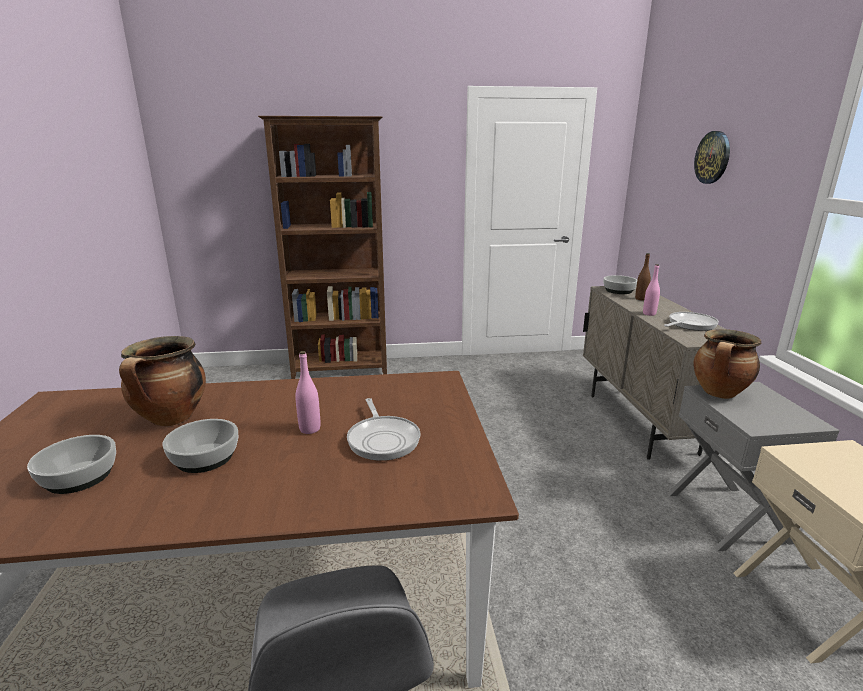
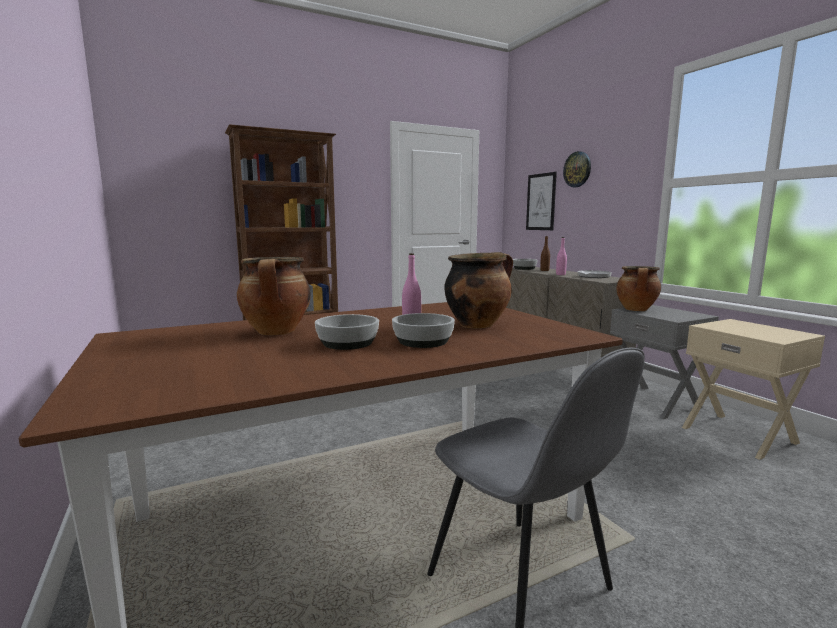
camera: 20 degrees left, 10 degrees down
(78, 477) = (243, 361): bowl -> bowl (422, 341)
(383, 439) = (477, 324): frying pan -> cooking pot
(666, 195) = (541, 202): none -> picture

